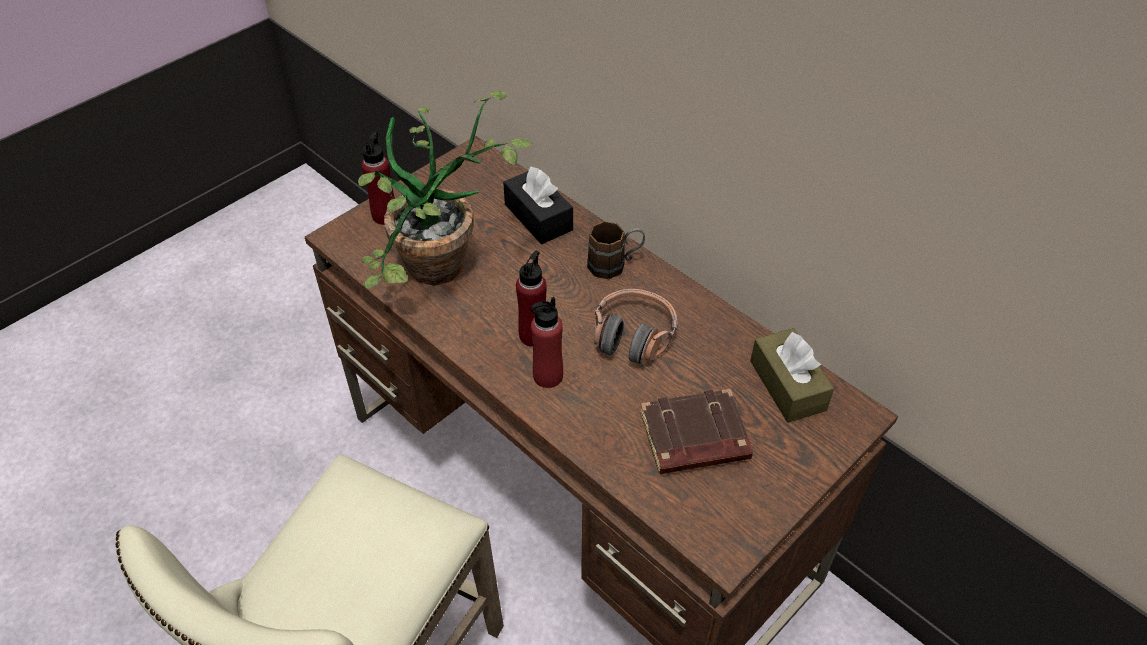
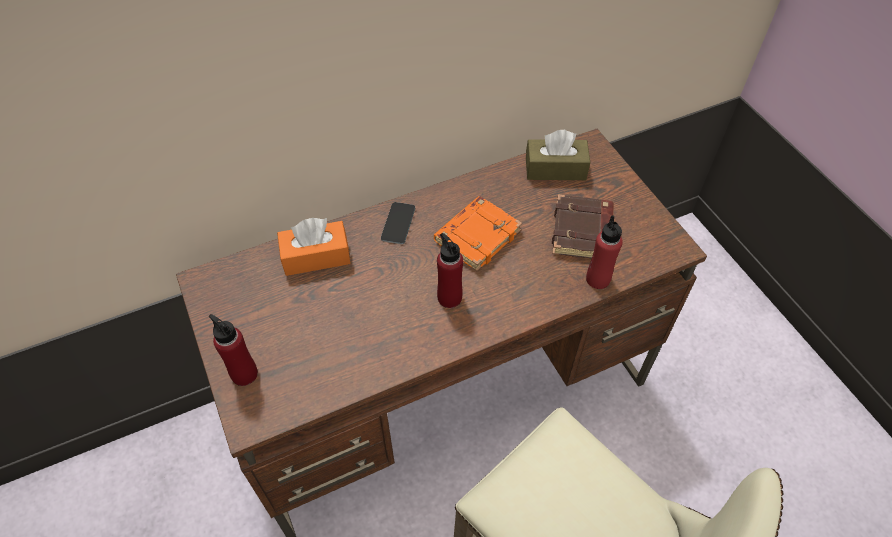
camera: 70 degrees left, 5 degrees up
(439, 277) = (350, 347): potted plant -> none
(538, 217) = (316, 256): black tissue box -> orange tissue box
(547, 376) = (495, 300): red bottle -> red bottle (598, 279)
(615, 264) = (398, 223): brown mug -> phone
(633, 336) = (477, 235): headphones -> orange book

